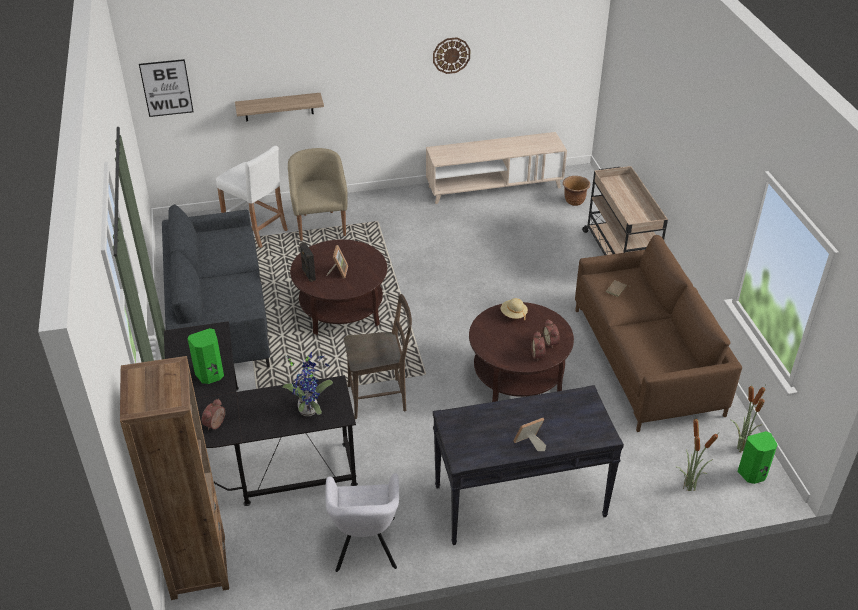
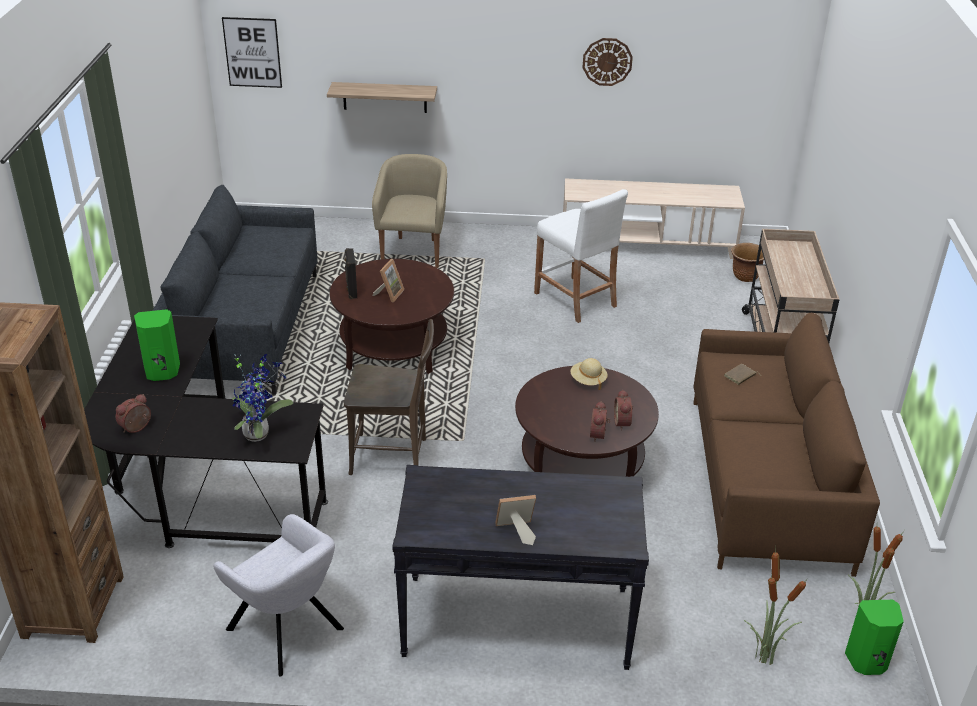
camera: 15 degrees right, 5 degrees down
(255, 230) = (335, 244): white stool -> white stool (575, 299)
(365, 547) = (288, 632): grey armchair -> grey armchair turned 60 degrees counterclockwise

